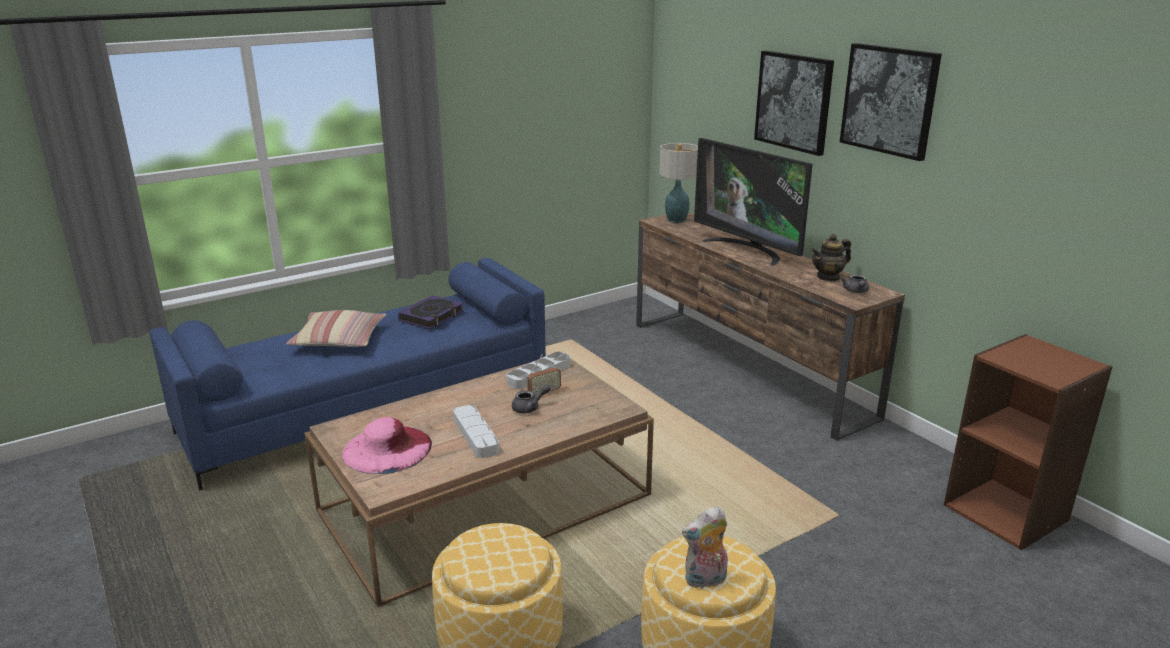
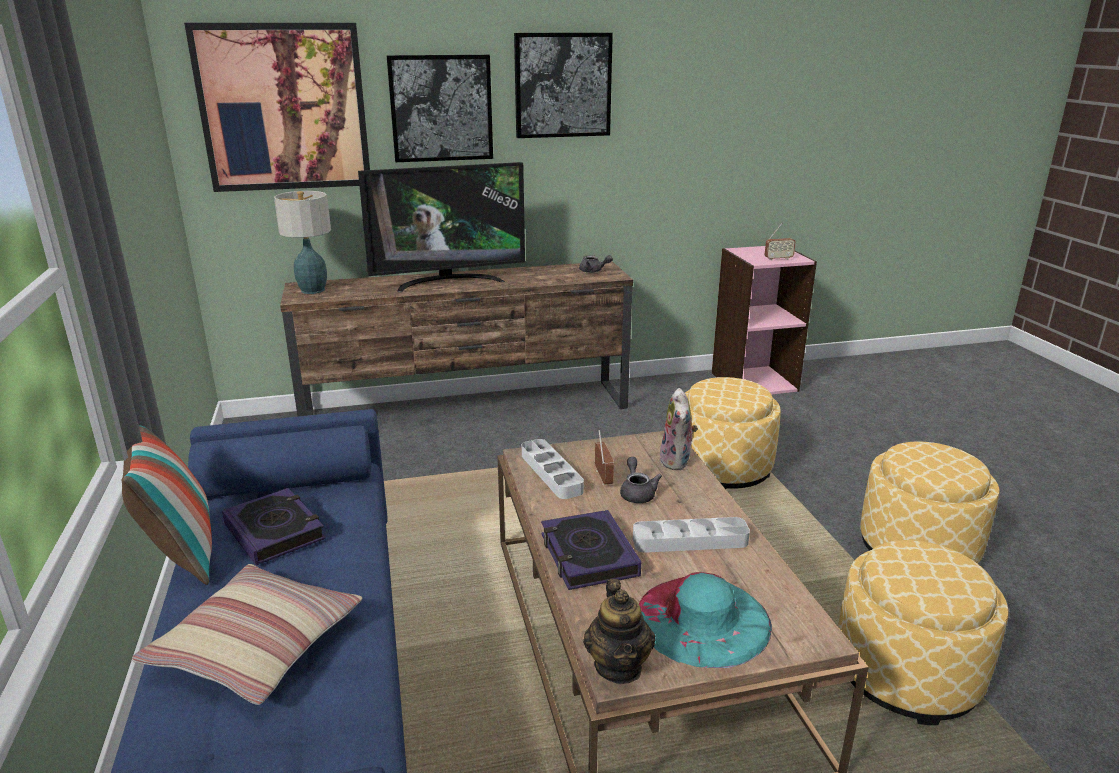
camera: 70 degrees left, 0 degrees up
(387, 448) = (702, 619): pink hat -> turquoise hat
(405, 303) = (180, 553): none -> pillow
(442, 403) = (588, 556): none -> book
(704, 80) = (284, 108): none -> picture
(705, 580) = (963, 468): plush toy -> plush toy (677, 462)
(764, 512) = (723, 469): none -> ottoman
(828, 277) = (552, 272): teapot -> teapot (619, 666)
(1006, 512) = (753, 381): brown bookcase -> pink bookcase
(1030, 367) = (778, 259): none -> radio

